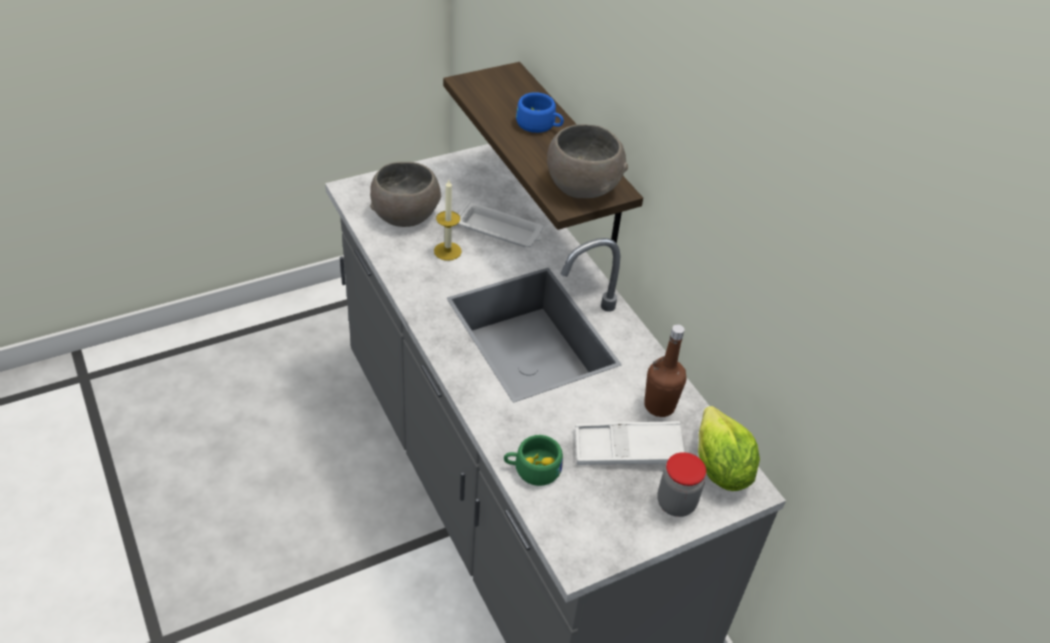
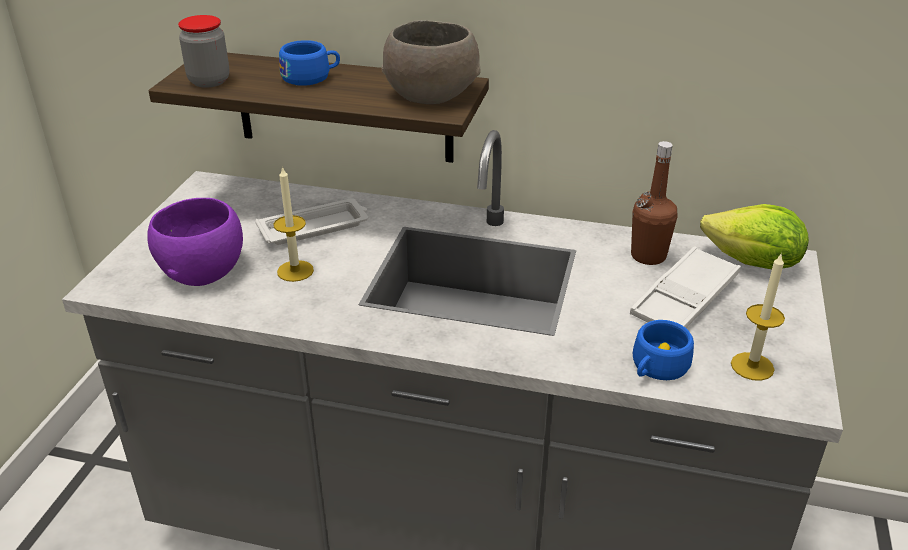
camera: 45 degrees left, 10 degrees down
(405, 214) = (201, 270): grey bowl -> purple bowl
(532, 469) = (656, 368): green cup -> blue cup
(587, 518) = (752, 366): none -> candle
(676, 503) = (774, 306): jar -> jar (209, 81)

